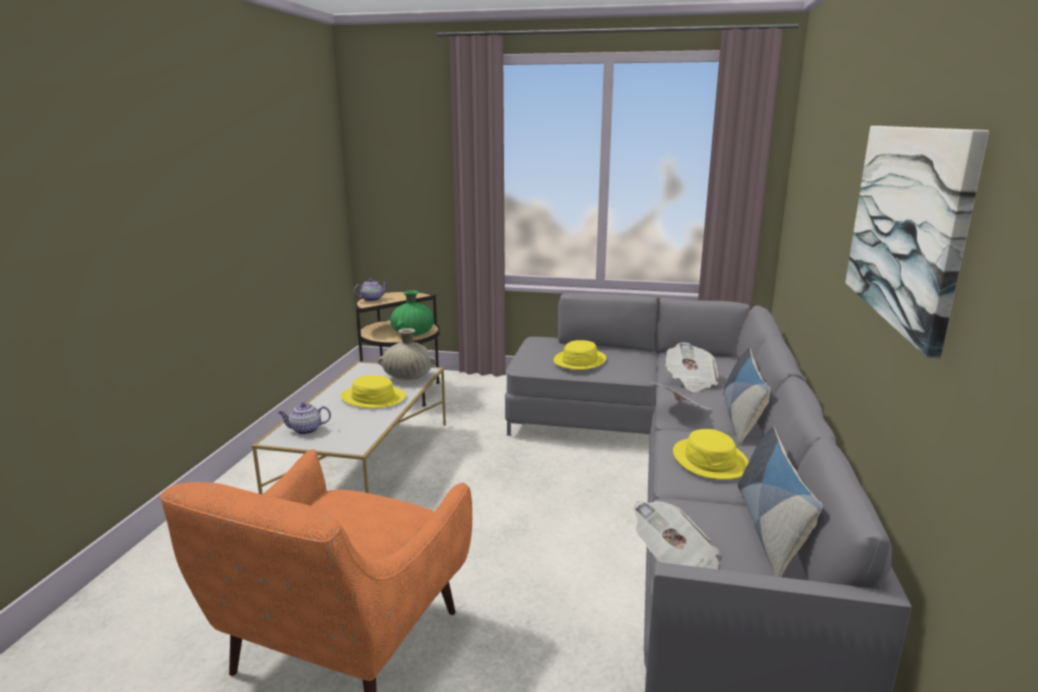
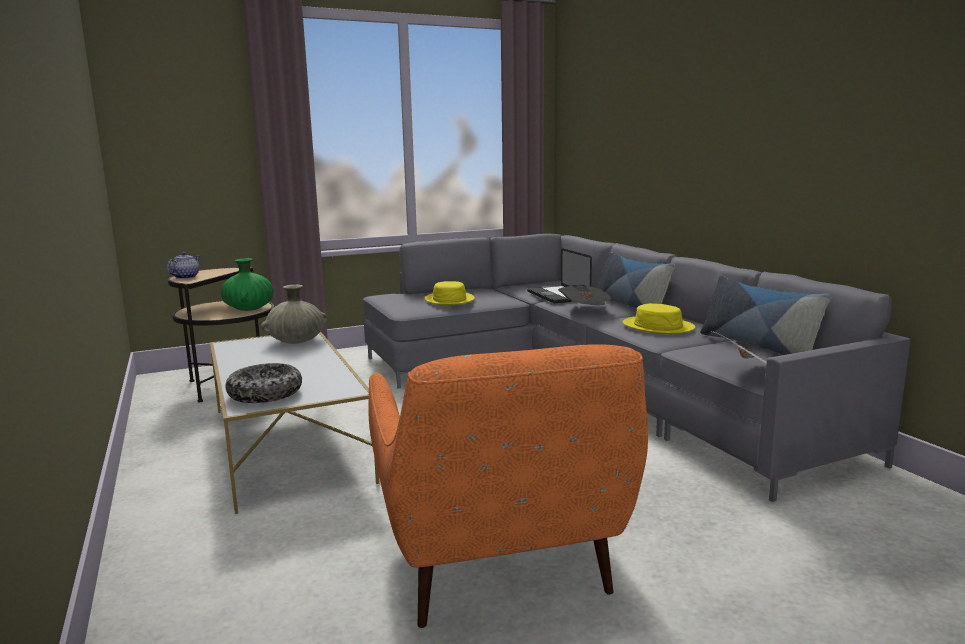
camera: 35 degrees left, 5 degrees down
(305, 430) = (265, 394): teapot -> bowl
(373, 398) = (290, 360): yellow hat -> none
(690, 381) = (558, 296): newspaper -> laptop
(906, 225) = (803, 100): picture -> none

